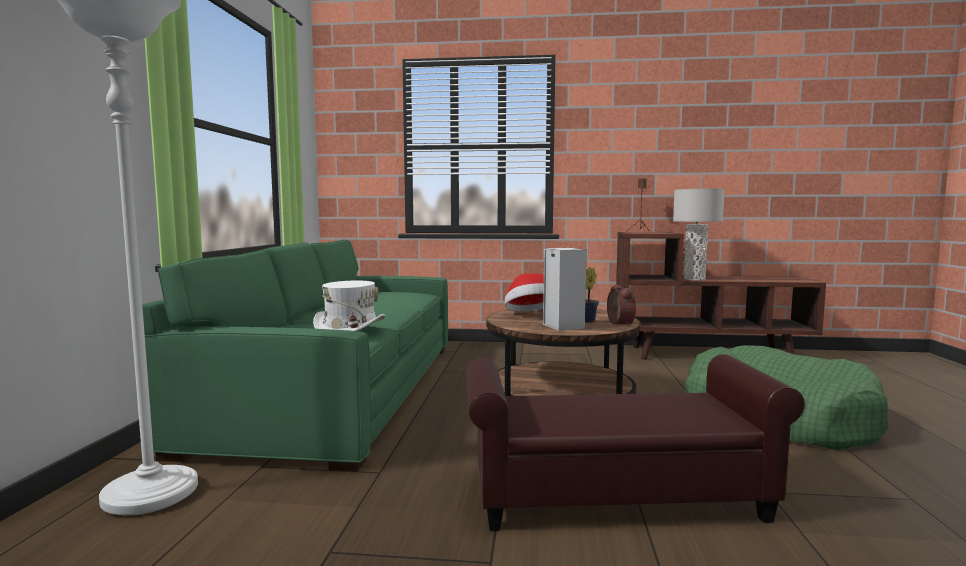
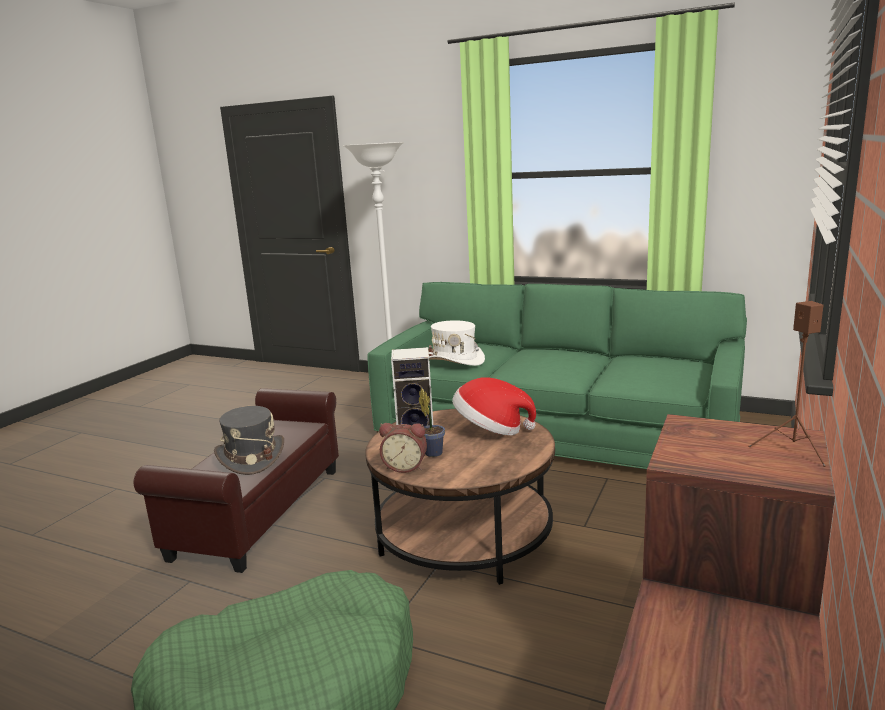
camera: 110 degrees right, 10 degrees up
(630, 406) = (251, 458): none -> grey hat
(694, 279) = (684, 615): white table lamp -> none

